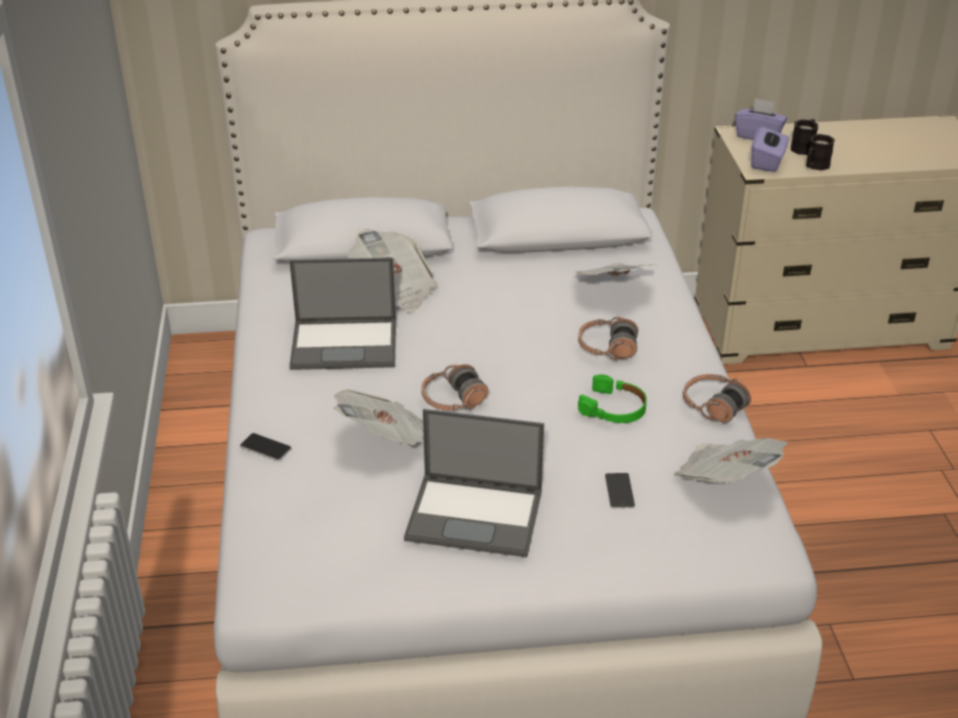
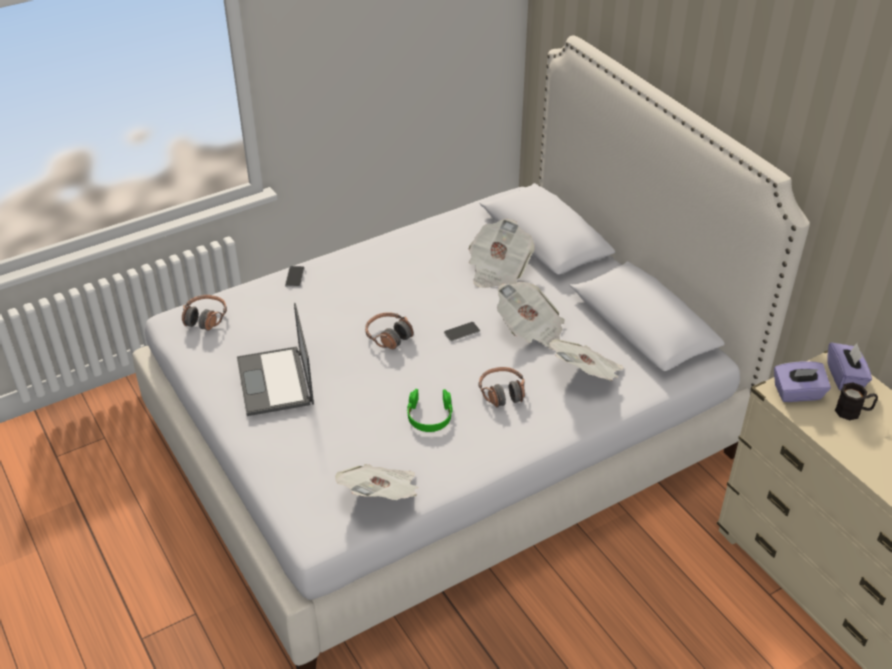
camera: 65 degrees right, 5 degrees up
(346, 344) = (419, 270): laptop -> none
(389, 439) = (329, 322): newspaper -> newspaper (530, 330)
(619, 491) = (338, 443): phone -> phone (461, 331)
(713, 406) = (467, 469): headphones -> headphones (205, 318)
(815, 166) = (821, 426): black mug -> none

